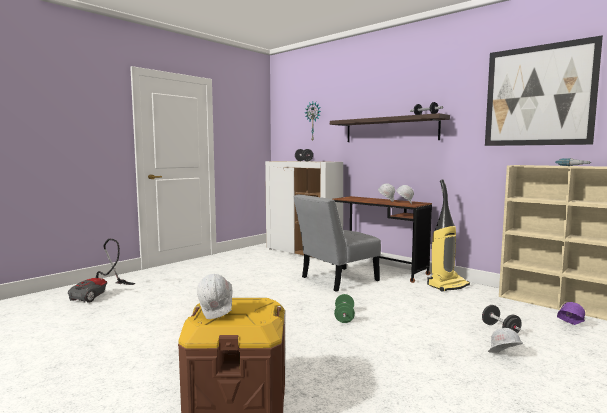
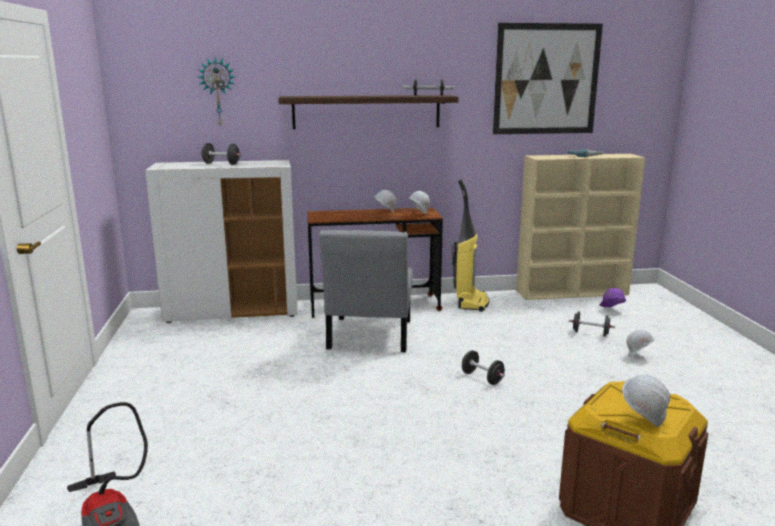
camera: 50 degrees left, 10 degrees up
(344, 317) = (482, 378): green dumbbell -> black dumbbell

